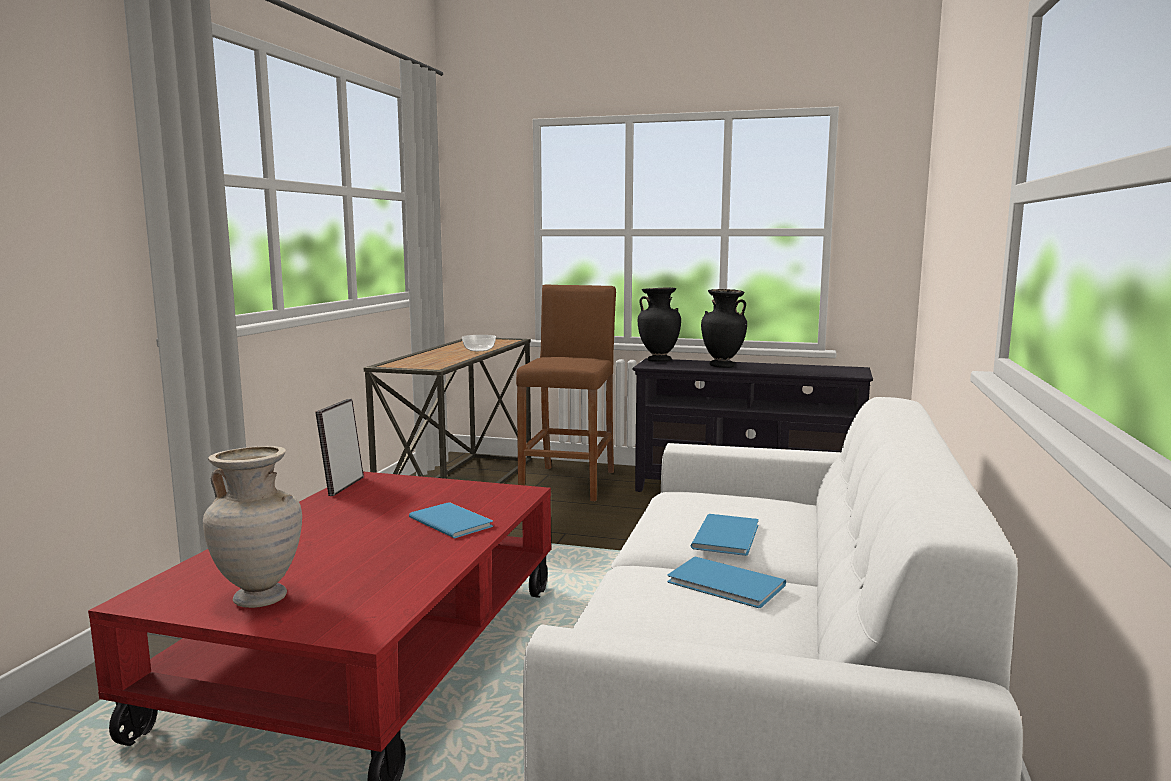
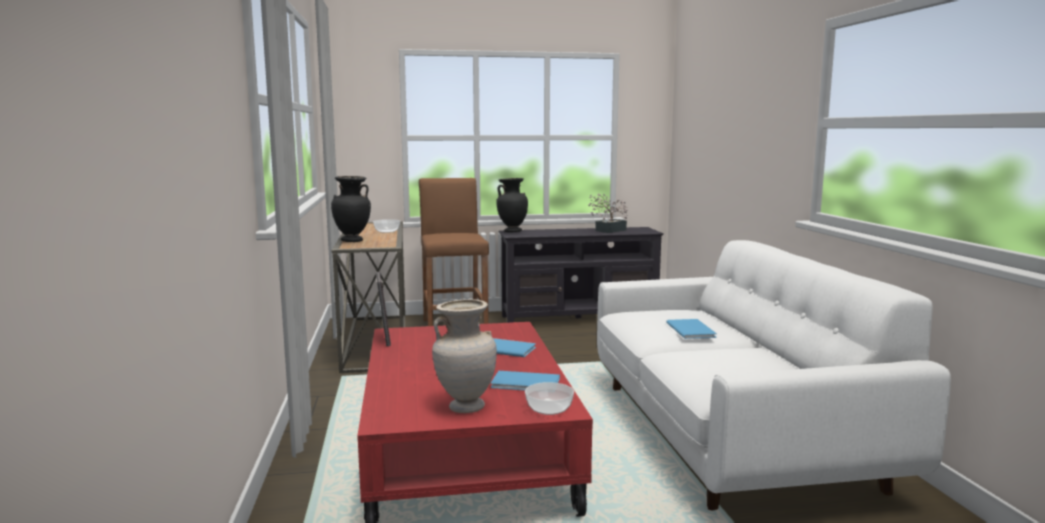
camera: 25 degrees left, 0 degrees up
(349, 624) = (549, 409): none -> bowl
(722, 366) = (561, 232): black vase -> black vase (352, 241)
(727, 585) = (730, 352): blue book -> blue book (527, 383)
(793, 369) = (608, 231): none -> potted plant

